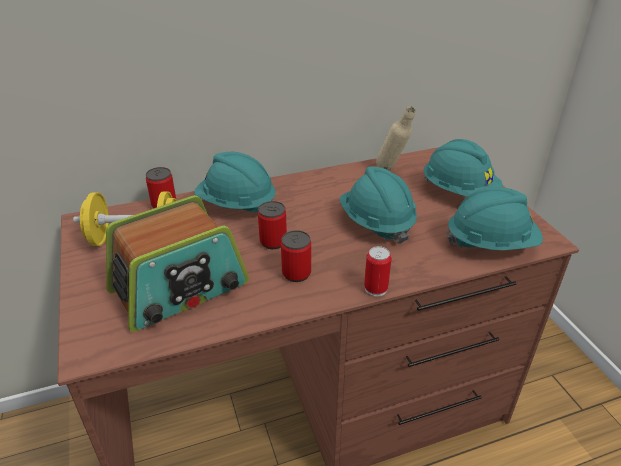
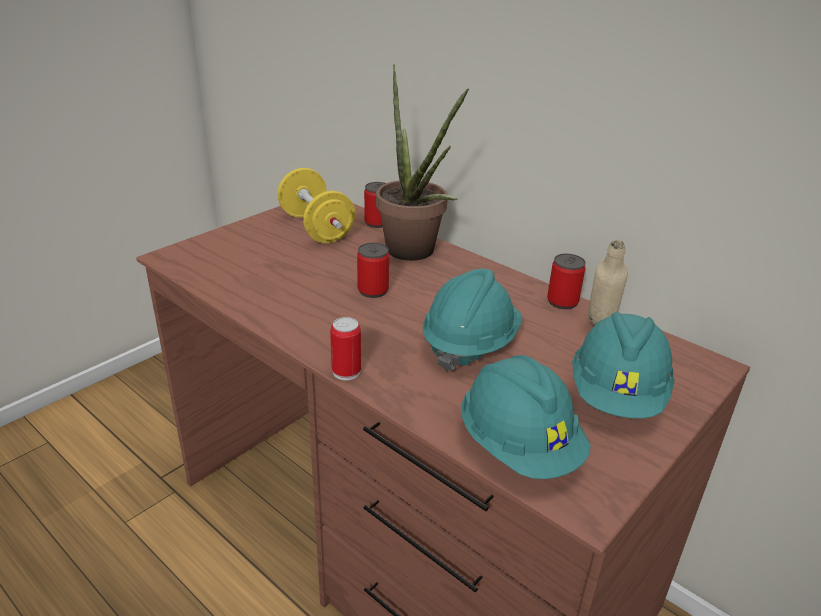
camera: 60 degrees right, 5 degrees down
(180, 288) = (267, 267): radio -> none
(236, 204) = (415, 254): turquoise hard hat -> potted plant
(296, 273) = (333, 317): can -> can (562, 302)

